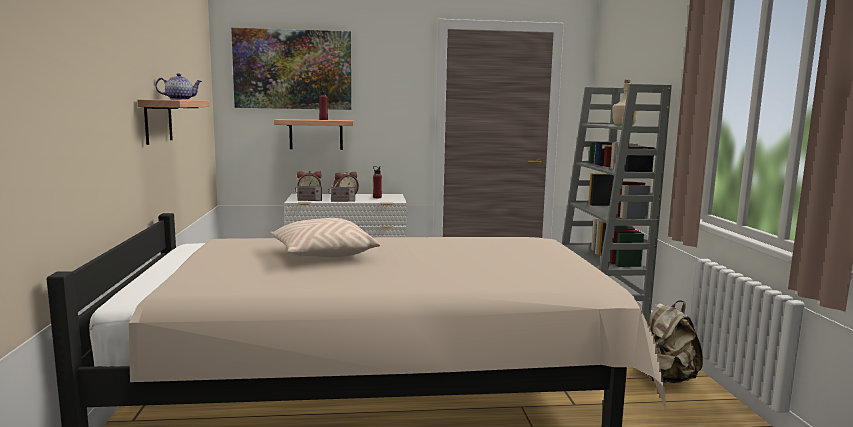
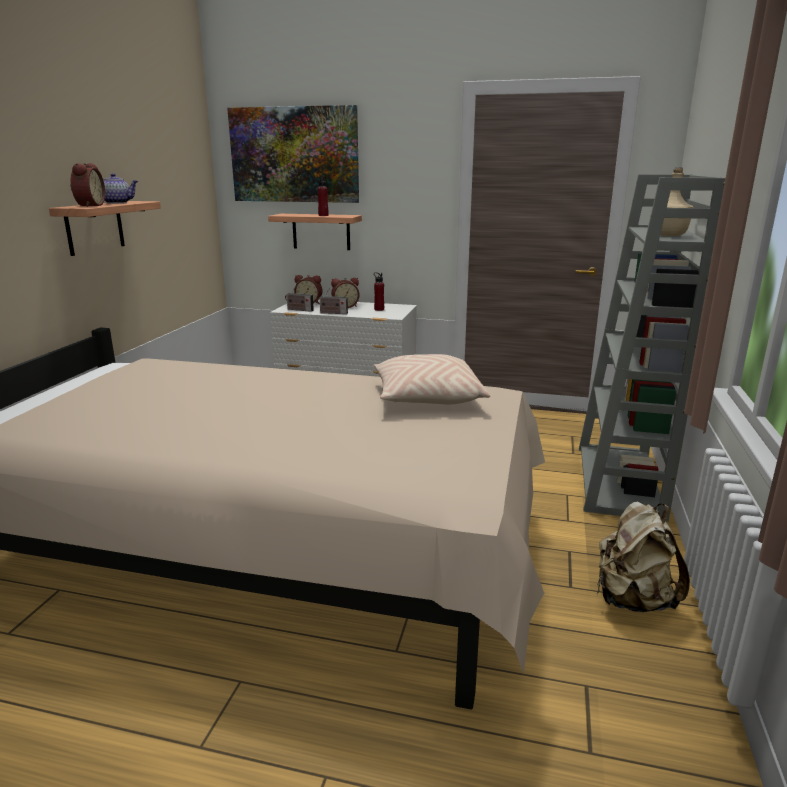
camera: 20 degrees right, 10 degrees up
(168, 99) = (89, 206): none -> alarm clock
(323, 255) = (205, 396): beige pillow -> beige pillow (426, 398)

